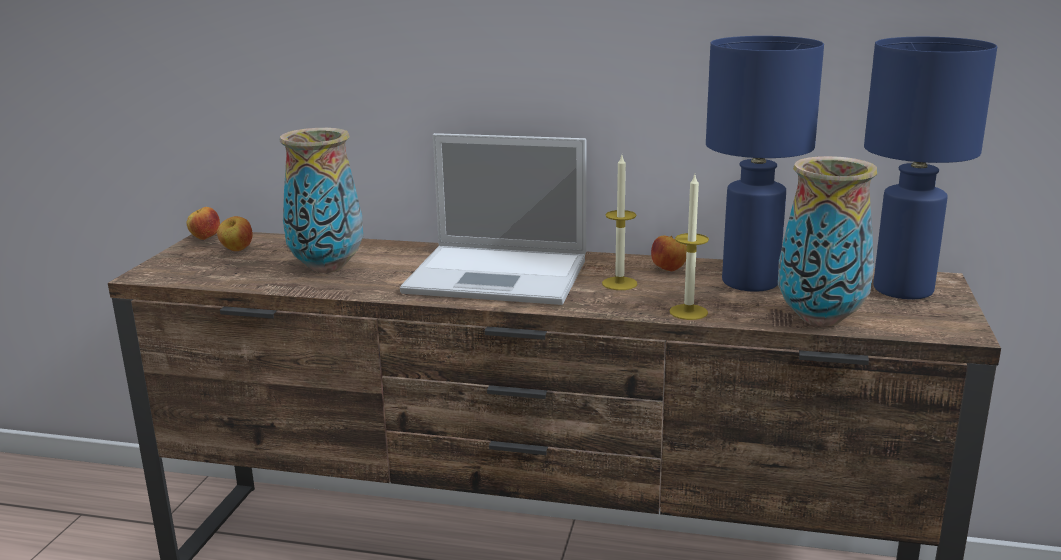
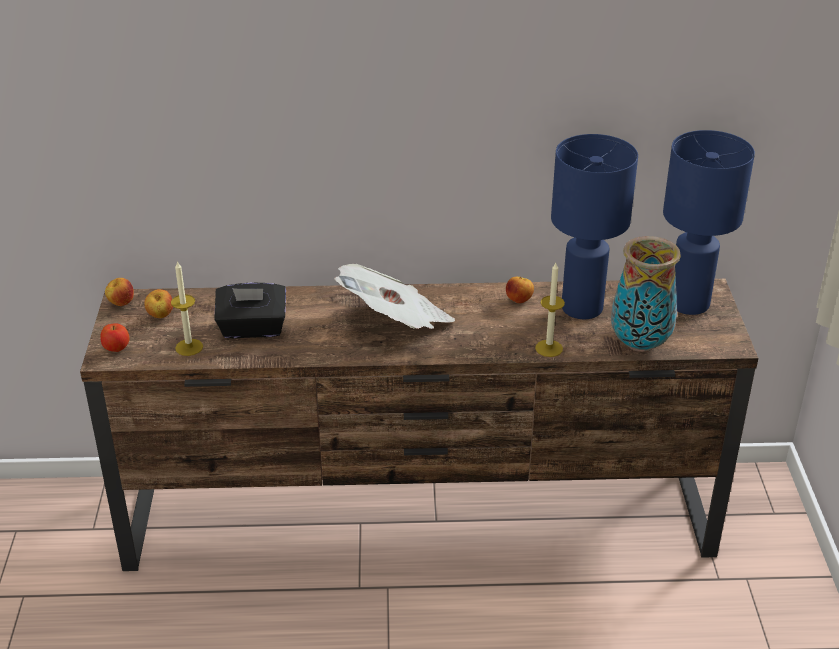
camera: 15 degrees left, 15 degrees up
(164, 269) = (116, 349): none -> apple
(328, 267) = (252, 329): vase -> black tissue box
(501, 276) = (395, 323): laptop -> newspaper
(619, 283) = (488, 321): candle -> candle (189, 347)

